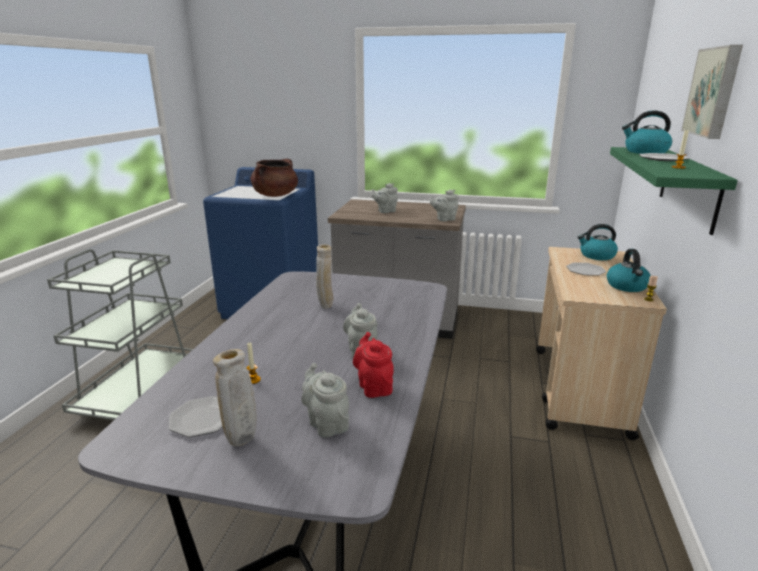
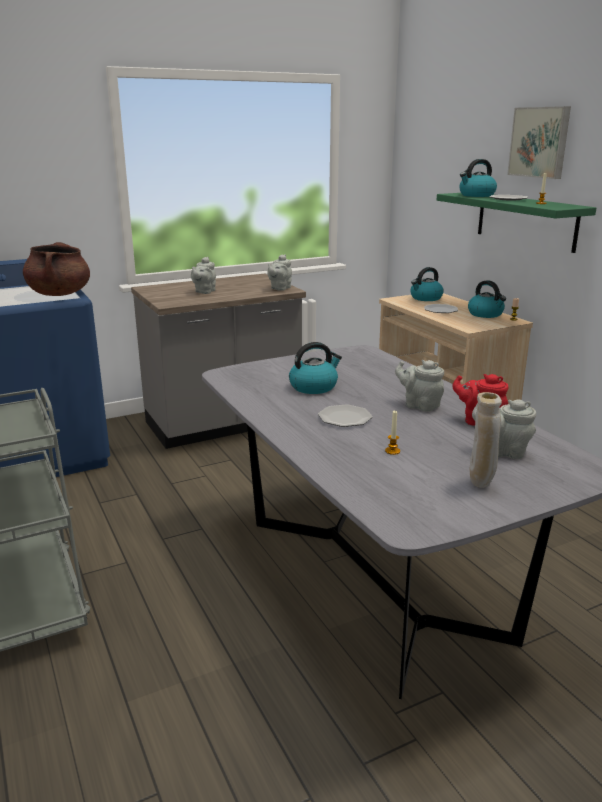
camera: 40 degrees left, 0 degrees up
(203, 418) = (421, 485): plate -> plate (345, 418)
(325, 306) = (314, 387): beige vase -> kettle

